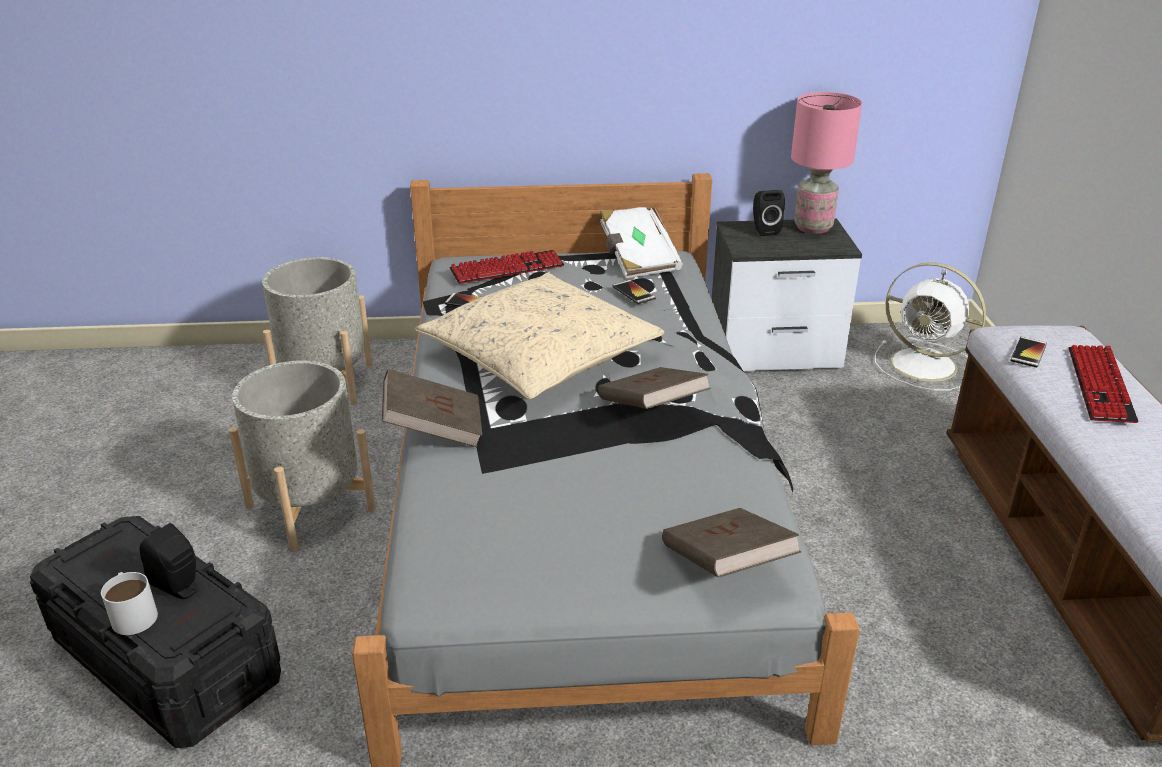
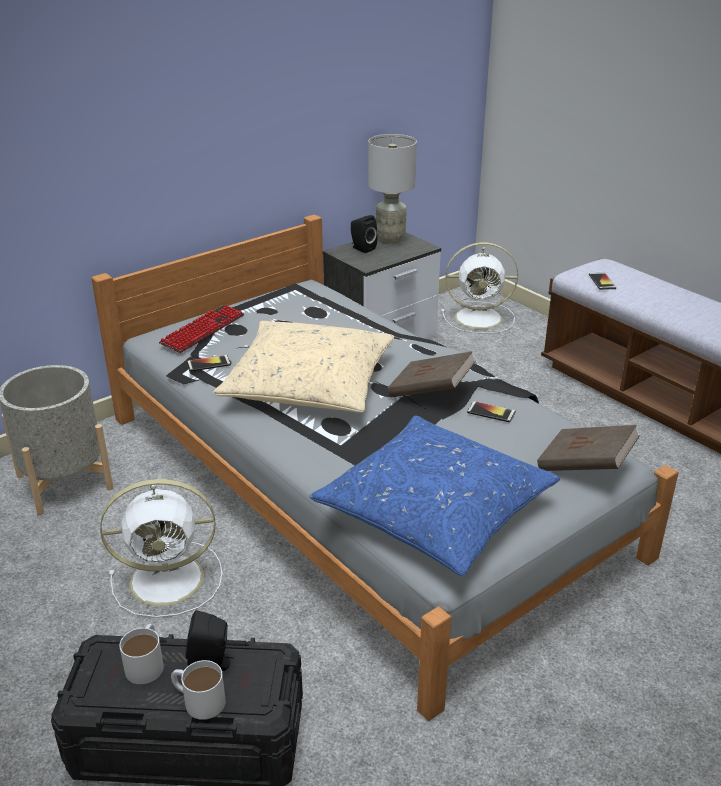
camera: 35 degrees left, 0 degrees up
(138, 558) = (147, 662): none -> white mug
(310, 508) = (170, 579): grey planter -> white fan
(433, 429) = (302, 461): brown book -> none
(496, 534) = (435, 509): none -> blue pillow
(633, 293) = (320, 318): phone -> phone (491, 412)
(637, 259) = (289, 294): white book -> none
(814, 227) = (391, 238): pink table lamp -> grey table lamp
(1100, 385) = (655, 289): keyboard -> none

